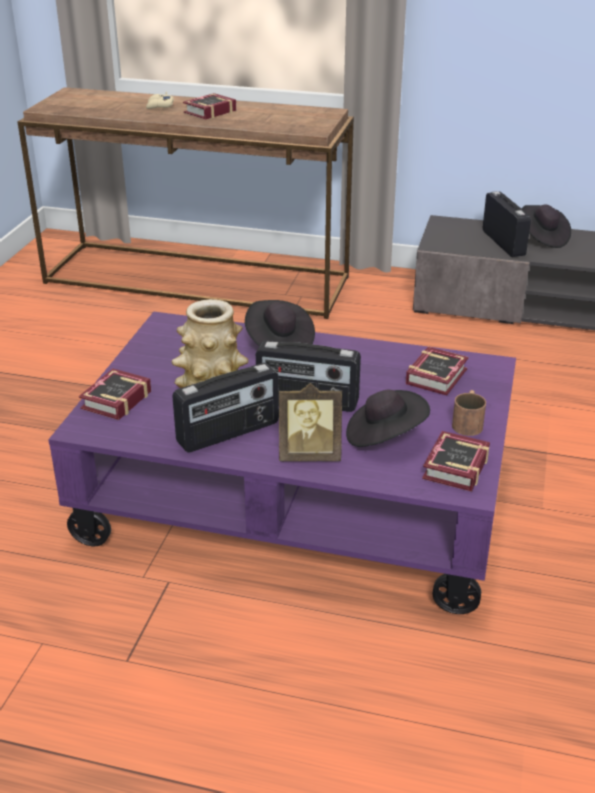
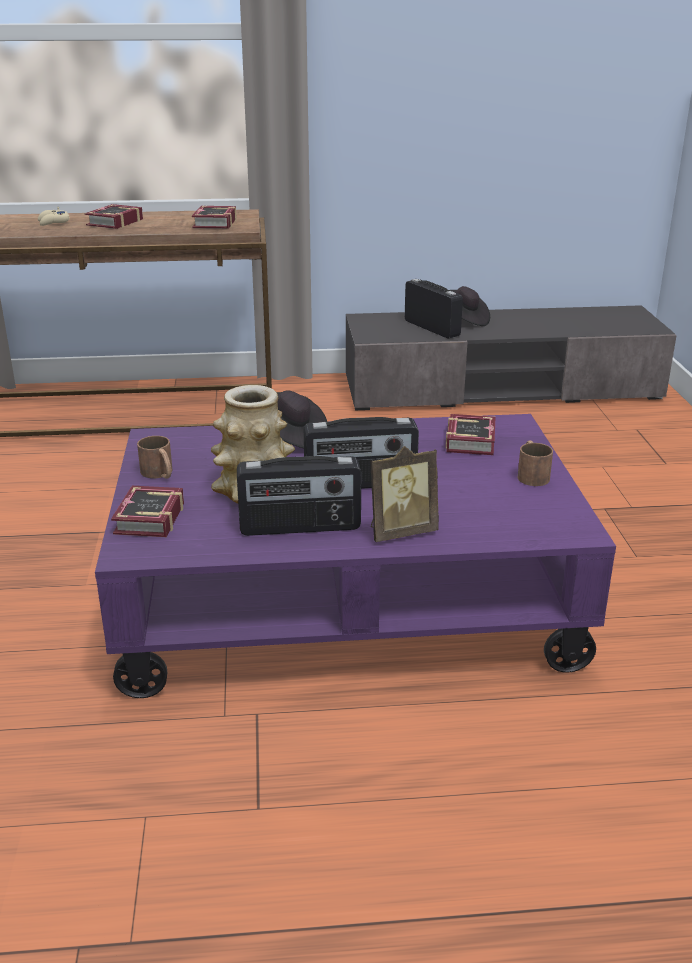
camera: 20 degrees left, 5 degrees down
(149, 359) = (160, 474): none -> brown mug
(229, 433) = (300, 527): radio -> radio turned 45 degrees clockwise
(384, 436) = (461, 501): black hat -> none
(453, 468) = (549, 516): book -> book (213, 223)

